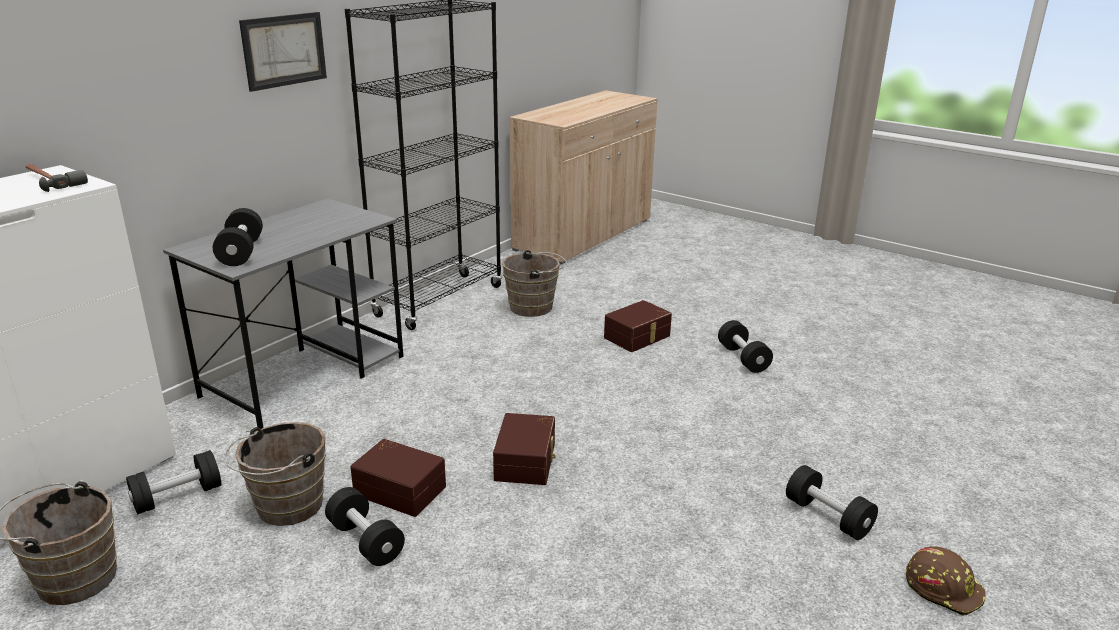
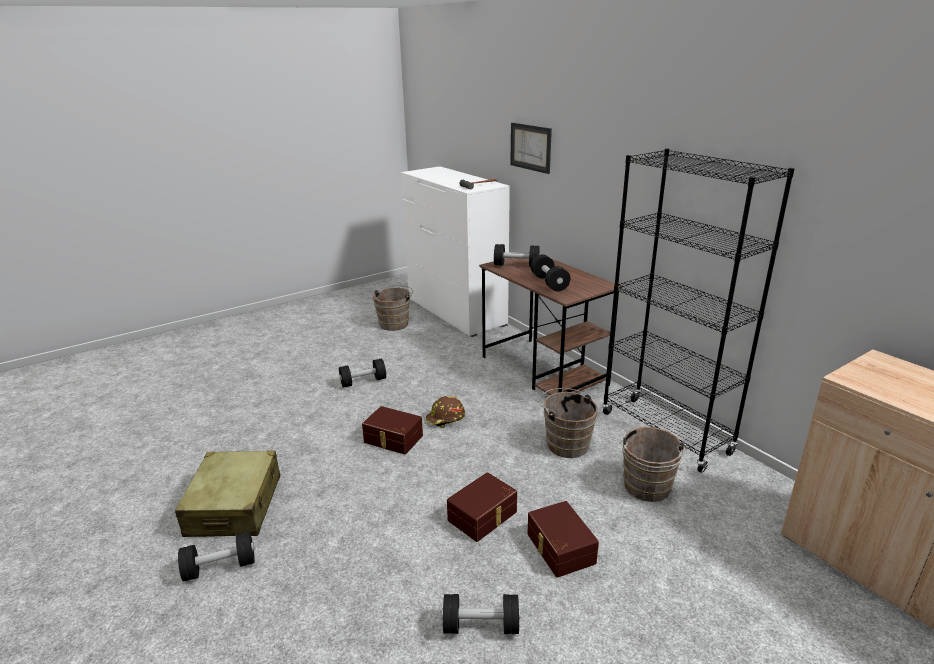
camera: 110 degrees right, 0 degrees up
(178, 497) = (435, 339): black dumbbell -> black dumbbell (549, 283)
(284, 50) = (623, 167): picture -> picture (530, 147)
(285, 508) = (407, 363): brown bucket -> brown bucket (565, 443)
(306, 375) = (544, 371): grey desk -> brown desk
(401, 489) = (398, 394): brown storage box -> brown storage box (483, 516)
(741, 553) = (235, 506): none -> beige suitcase
(943, 588) = (107, 596): brown hard hat -> brown hard hat (445, 419)

